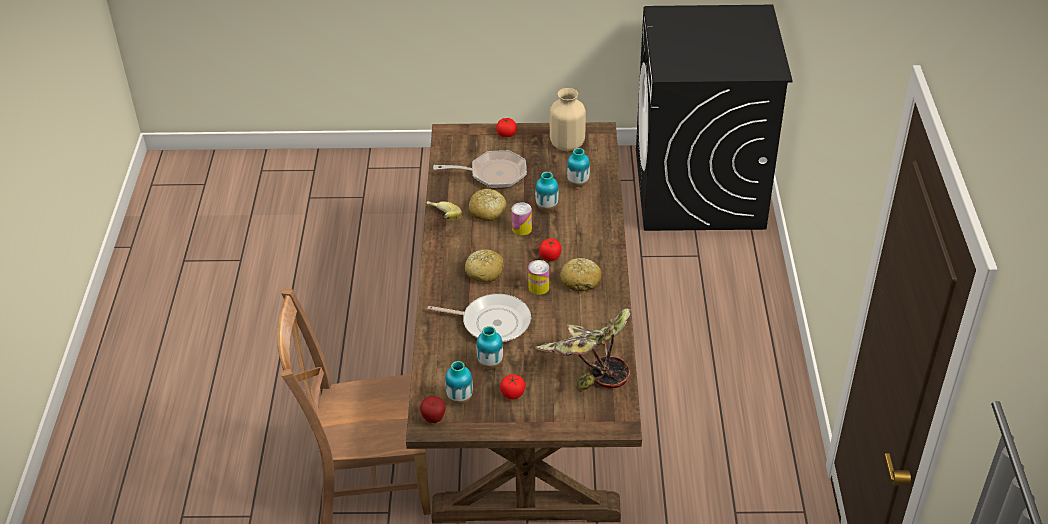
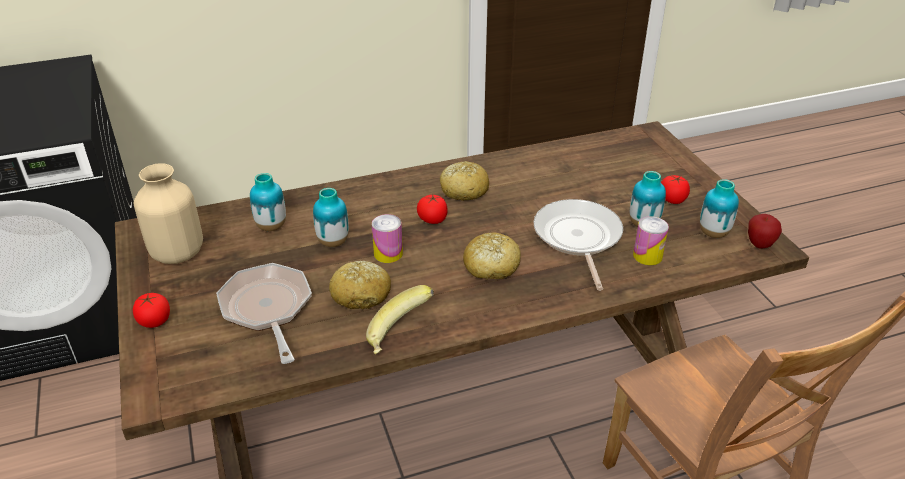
camera: 110 degrees left, 5 degrees down
(538, 287) = (494, 217): can -> can (647, 256)
(585, 367) = (595, 163): potted plant -> none

